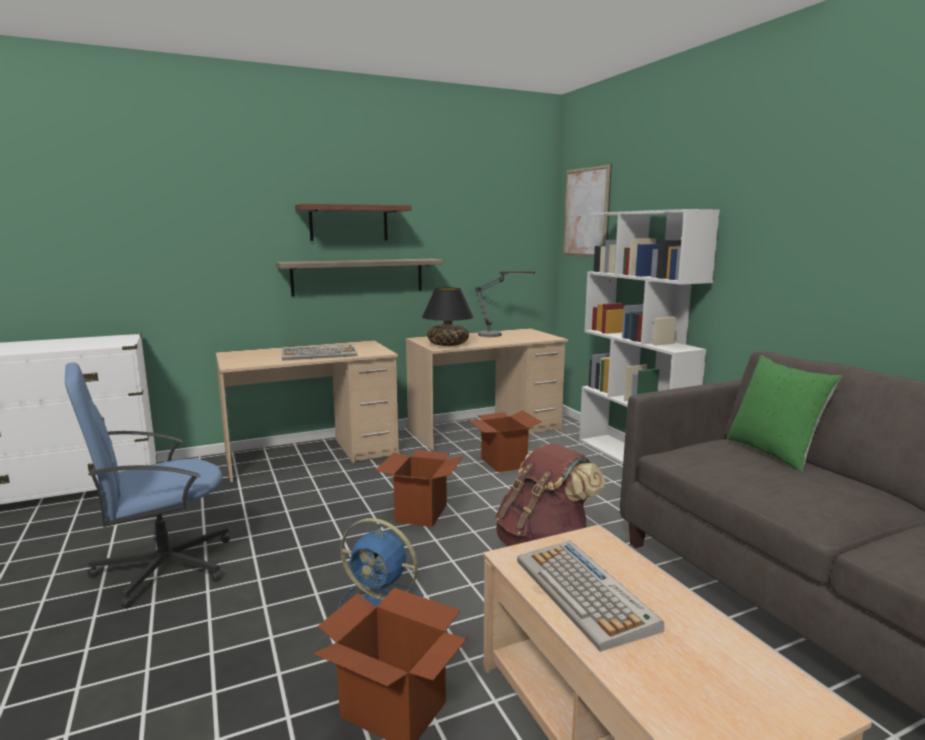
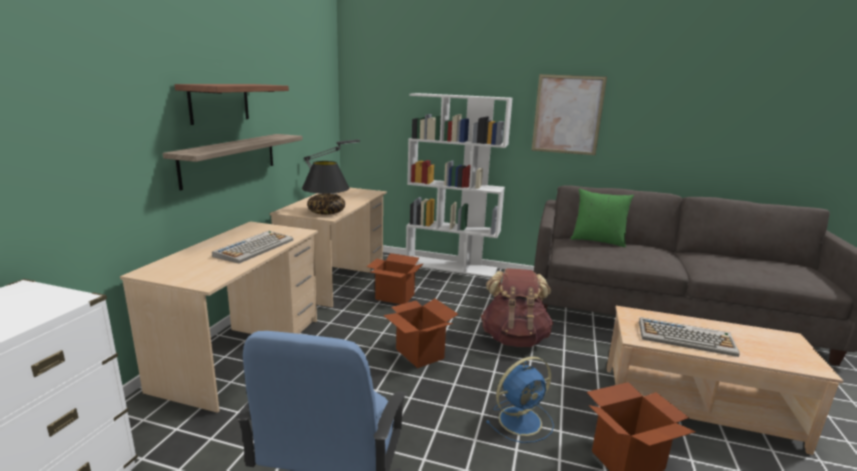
camera: 50 degrees left, 5 degrees up
(586, 212) = (377, 89): picture -> picture (567, 115)

